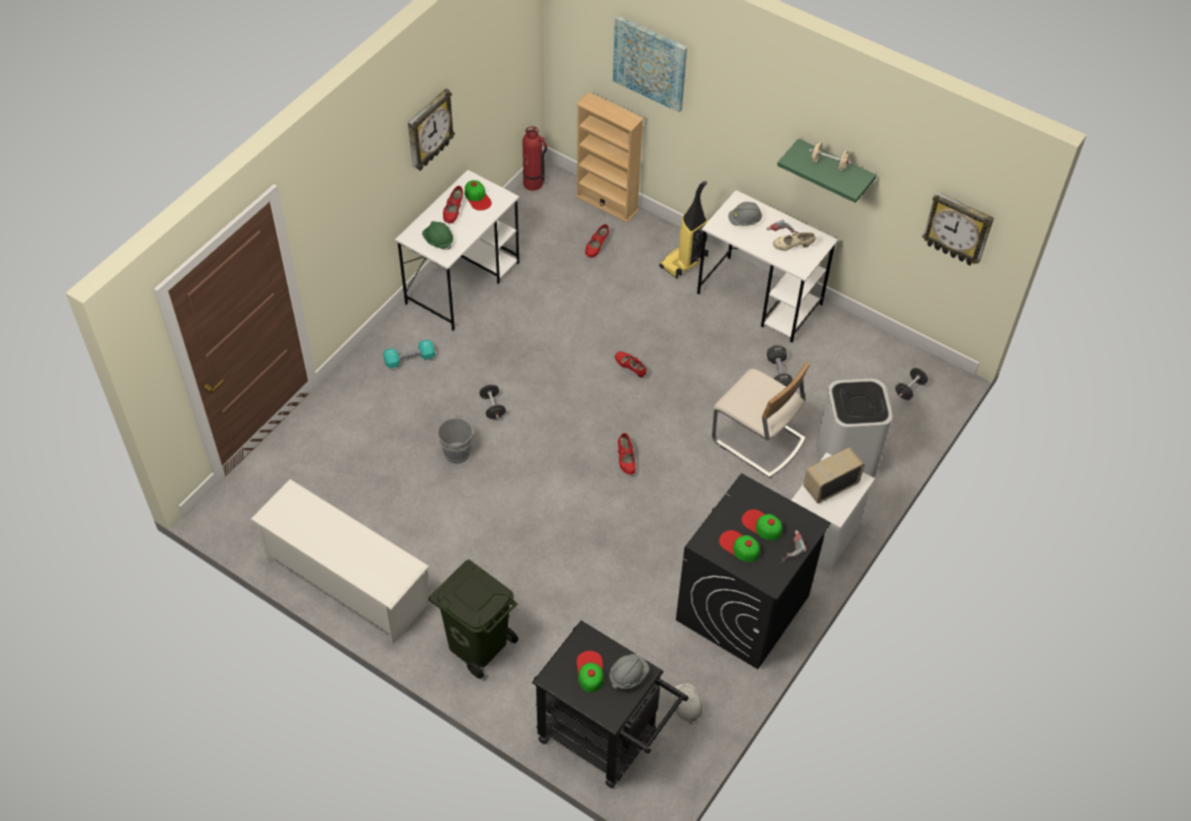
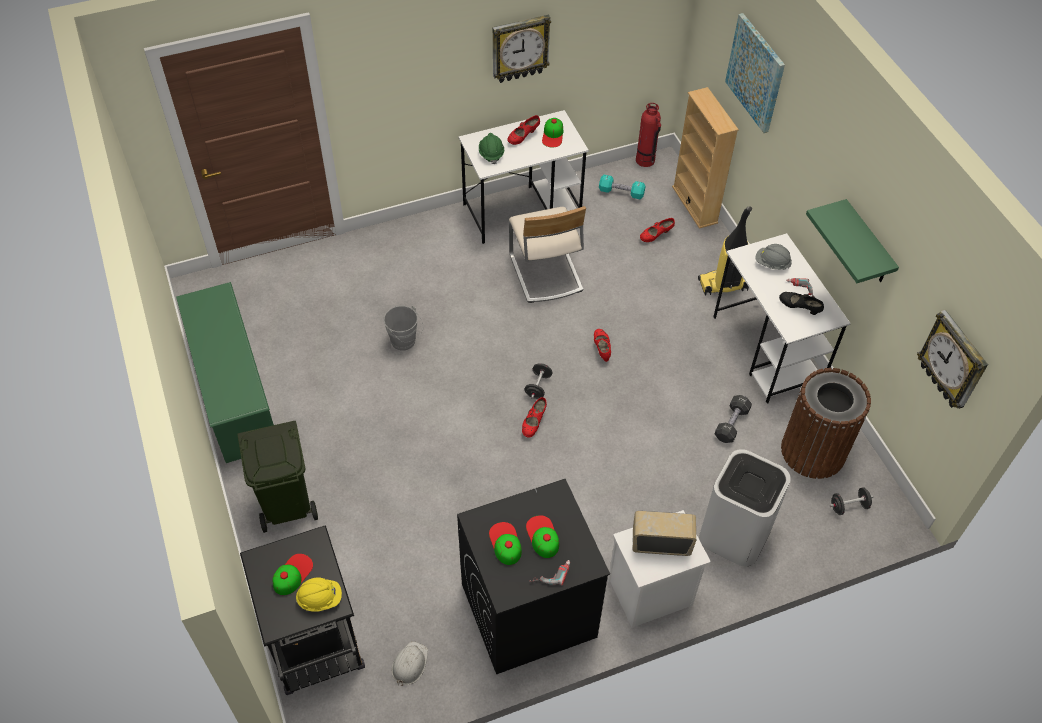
camera: 35 degrees right, 0 degrees up
(347, 583) = (235, 394): white shoe rack -> green shoe rack
(409, 359) = (430, 248): turquoise dumbbell -> turquoise dumbbell (621, 193)
(492, 407) = (462, 320): black dumbbell -> black dumbbell (538, 386)
(628, 675) = (320, 599): grey hard hat -> yellow hard hat
(757, 440) = (664, 471): beige chair -> beige chair (545, 273)
(792, 247) = (799, 308): beige shoe -> black shoe
(828, 164) = (857, 235): beige dumbbell -> none
(854, 361) = (813, 451): none -> brown trash can

